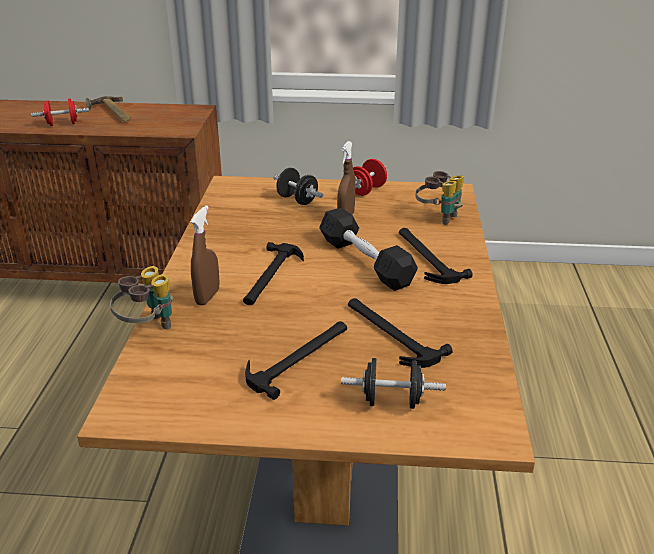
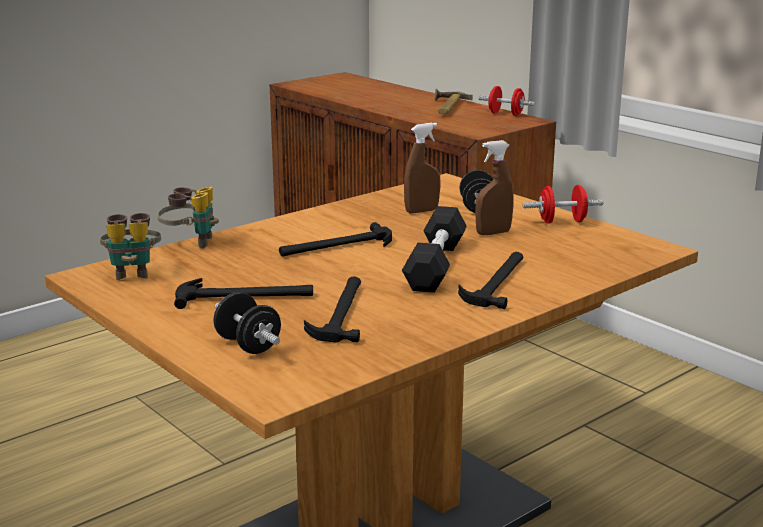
camera: 45 degrees right, 10 degrees down
(62, 124) = (390, 106): red dumbbell -> red dumbbell (505, 114)
(207, 297) = (265, 241): brown spray bottle -> brown spray bottle (421, 211)
(438, 217) = (587, 261): binoculars -> binoculars (132, 272)

